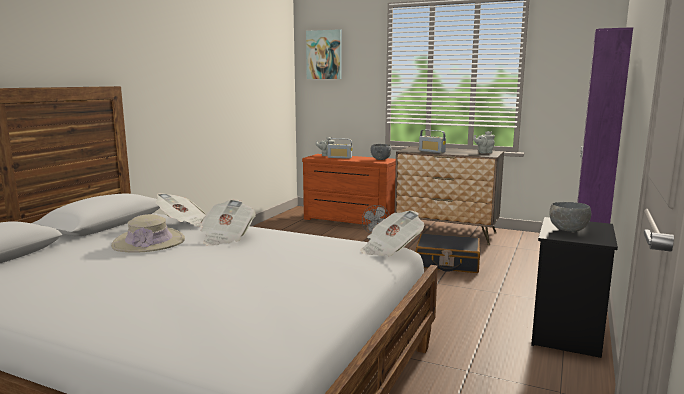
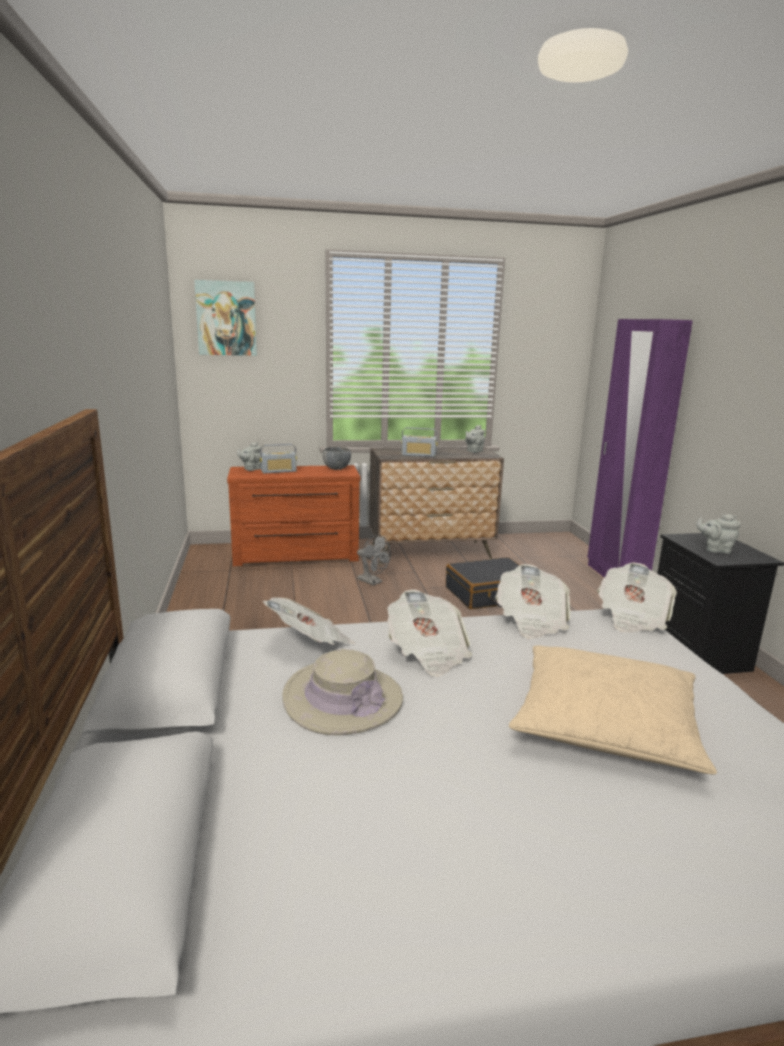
camera: 35 degrees left, 5 degrees up
(241, 279) = (605, 723): none -> beige pillow
(319, 238) = (531, 620): none -> newspaper
(568, 230) = (715, 549): grey bowl -> grey teapot

